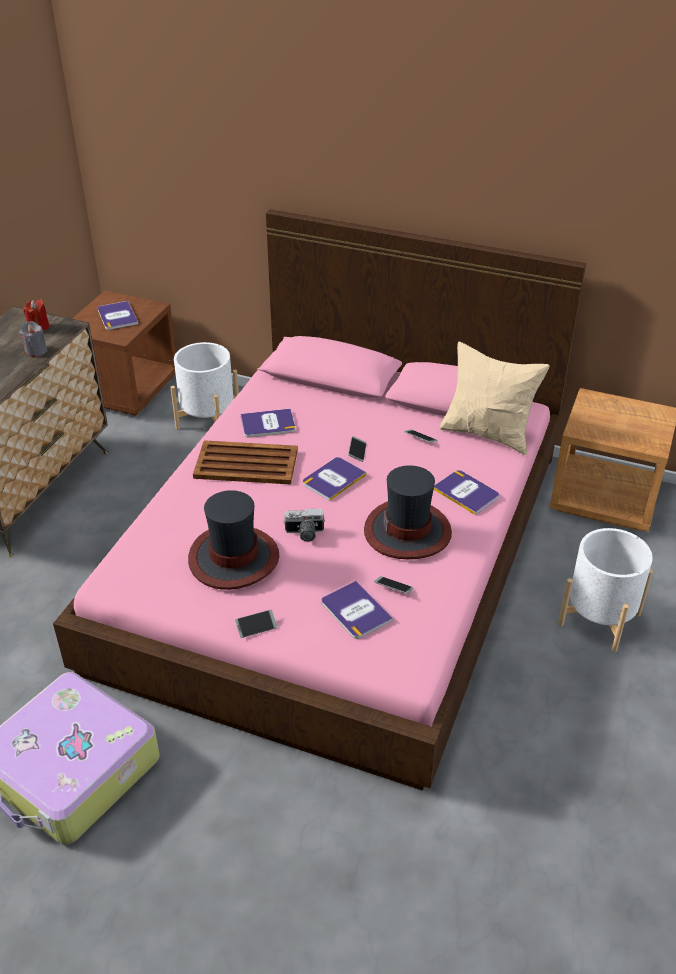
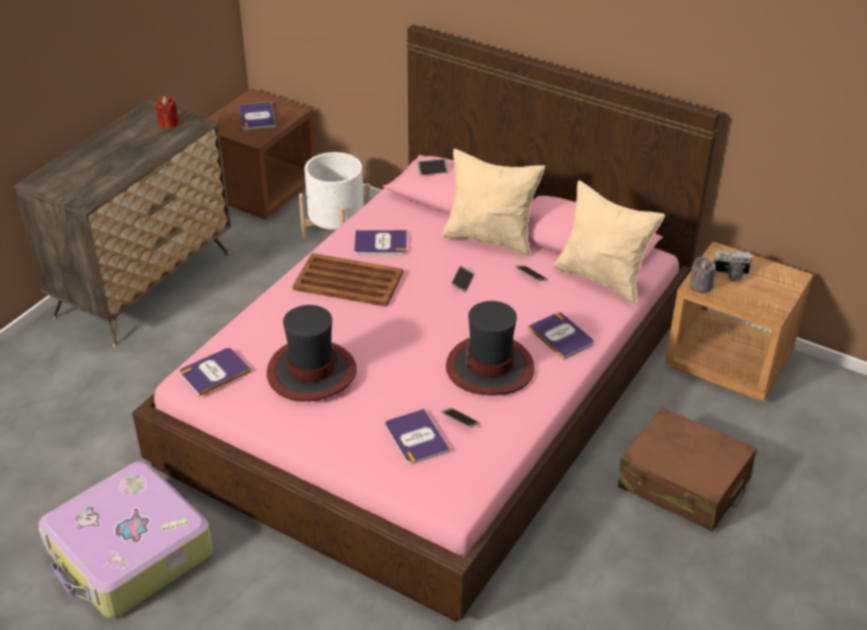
camera: 10 degrees right, 0 degrees up
(36, 351) = (160, 147): grey candle -> grey candle (700, 286)
(256, 626) = (317, 440): phone -> phone (433, 170)
(304, 534) = (387, 357): camera -> camera (730, 274)
(333, 479) = (431, 306): book -> book (215, 372)
(371, 408) = (490, 239): none -> beige pillow
(599, 619) = (684, 483): white planter -> brown suitcase

